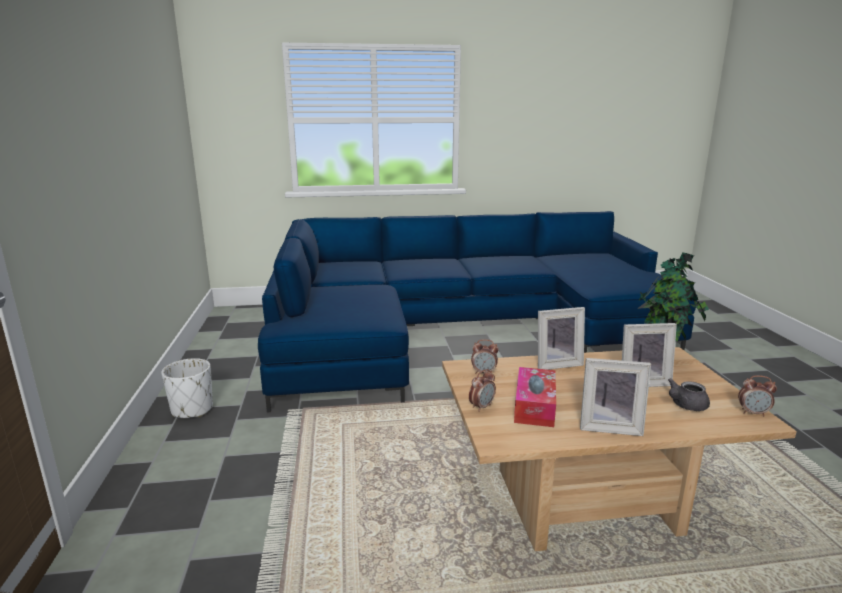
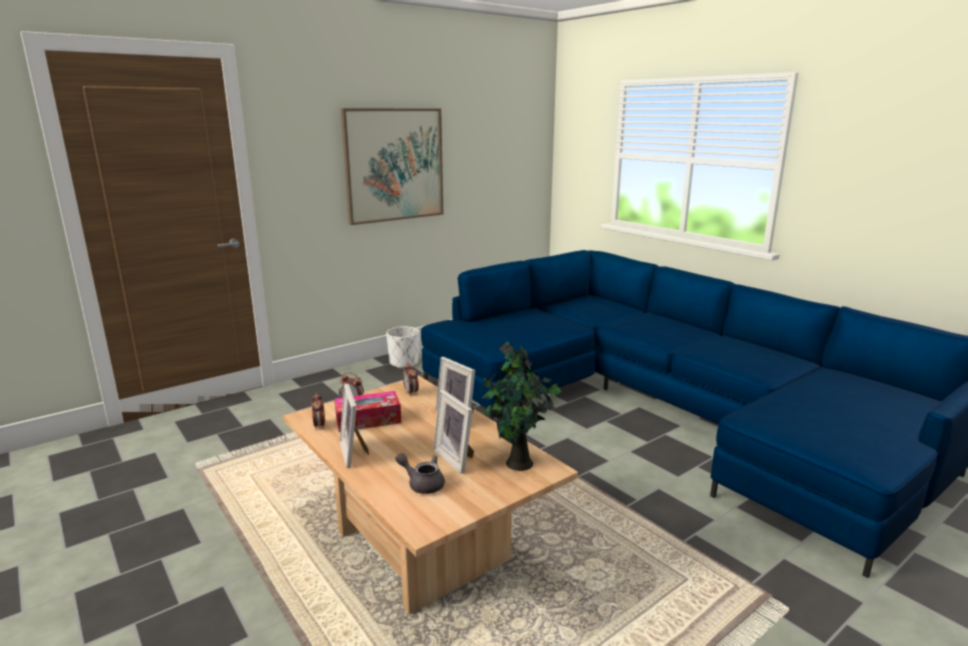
camera: 60 degrees right, 0 degrees up
(108, 138) = (394, 165): none -> picture
(753, 413) = (436, 522): alarm clock -> alarm clock (319, 426)

